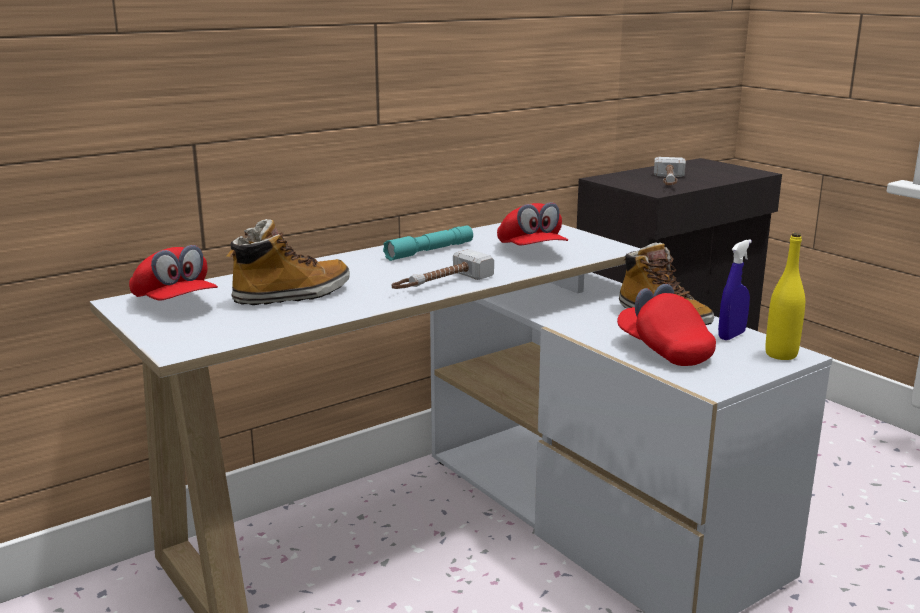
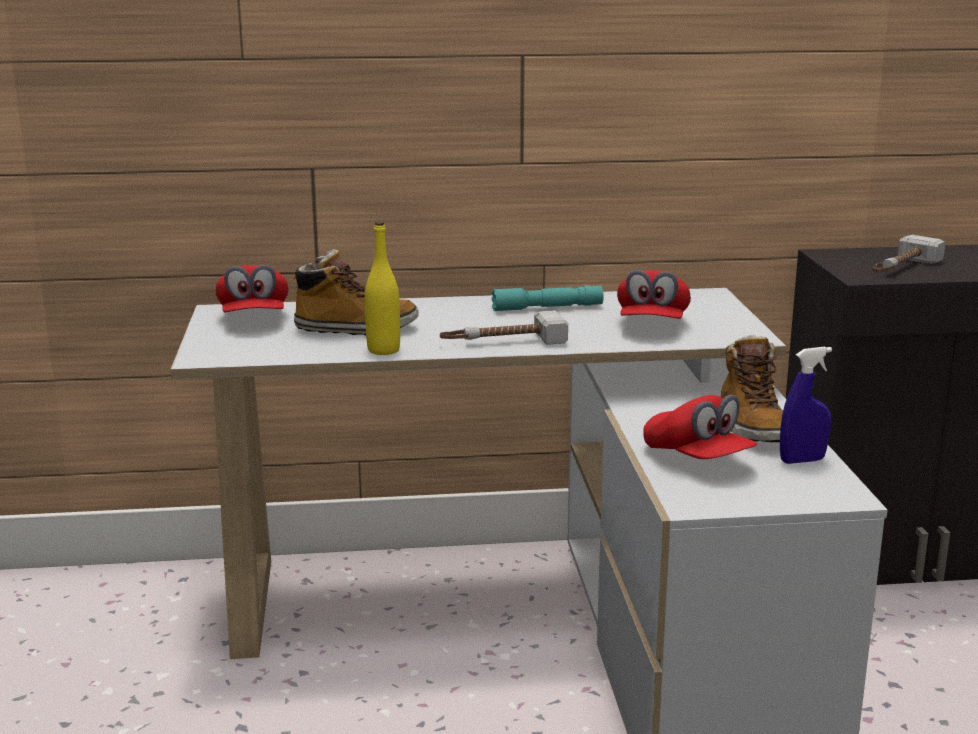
camera: 30 degrees right, 0 degrees up
(664, 350) = (697, 458): red cap -> red cap turned 150 degrees clockwise
(781, 354) = (827, 492): yellow bottle -> yellow bottle (383, 350)

